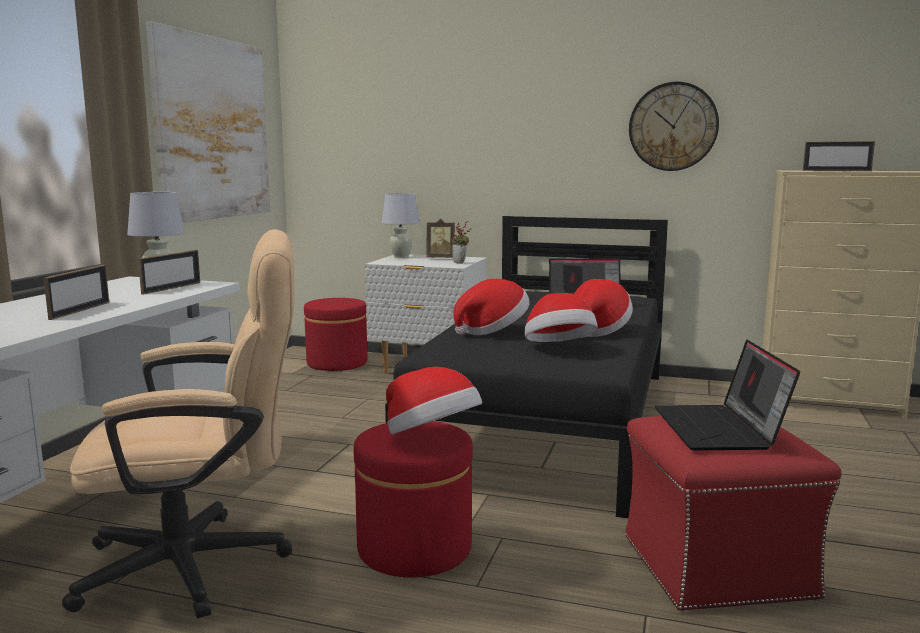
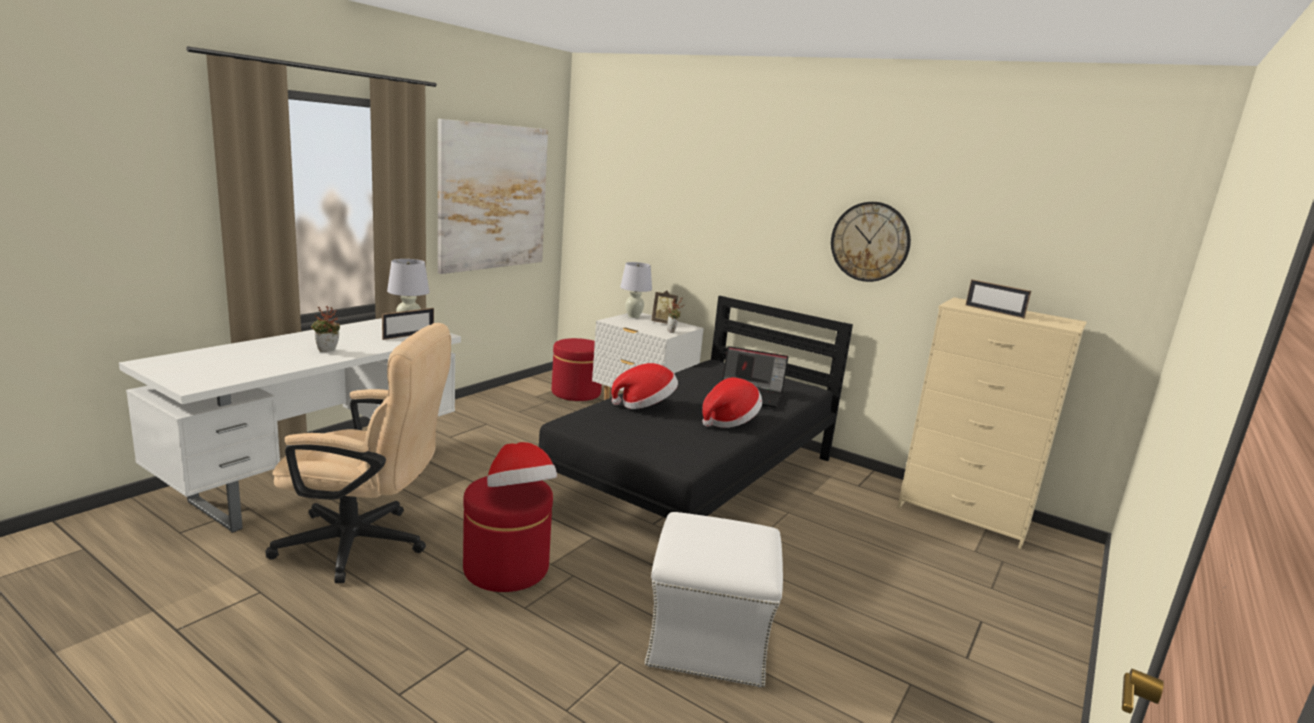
camera: 15 degrees right, 5 degrees up
(80, 310) = (327, 351): picture frame -> potted plant
(559, 348) = (676, 434): hat -> none
(715, 567) = (707, 640): red ottoman -> white ottoman
(720, 430) = (718, 538): laptop -> none

